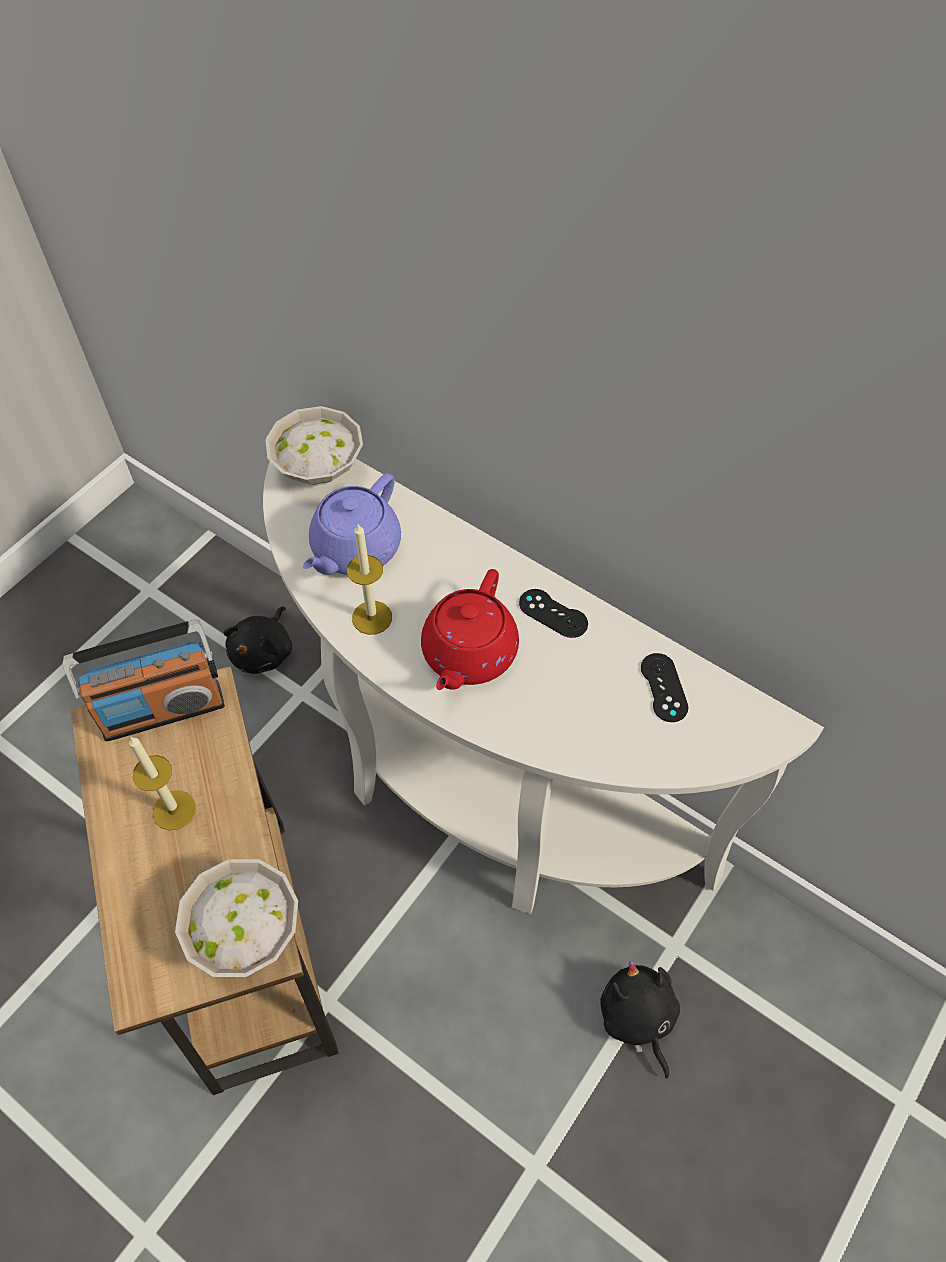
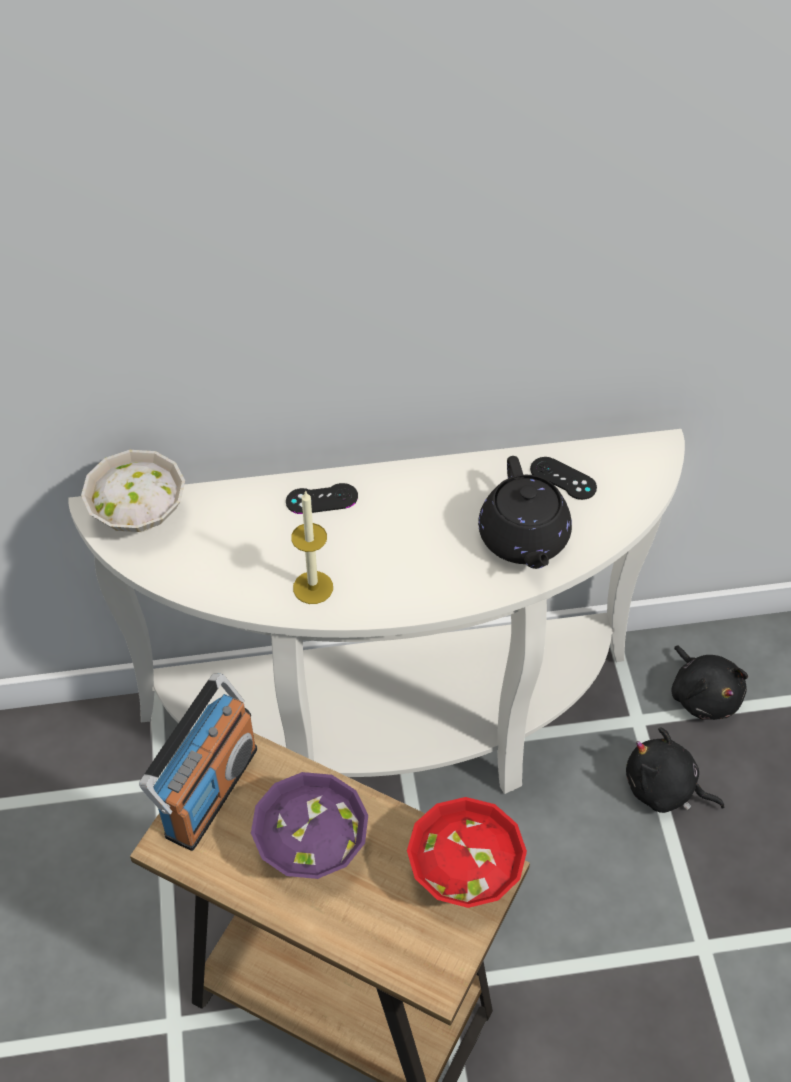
camera: 45 degrees left, 5 degrees down
(174, 810) = (309, 847): candle -> purple bowl
(250, 932) = (465, 871): white bowl -> red bowl
(264, 652) = (87, 778): black plush toy -> black plush toy (703, 695)
(355, 549) = (240, 551): purple teapot -> none
(468, 654) = (412, 558): red teapot -> none
(553, 613) = (437, 487): black game controller -> black game controller (322, 499)
(571, 711) = (524, 539): none -> black teapot

